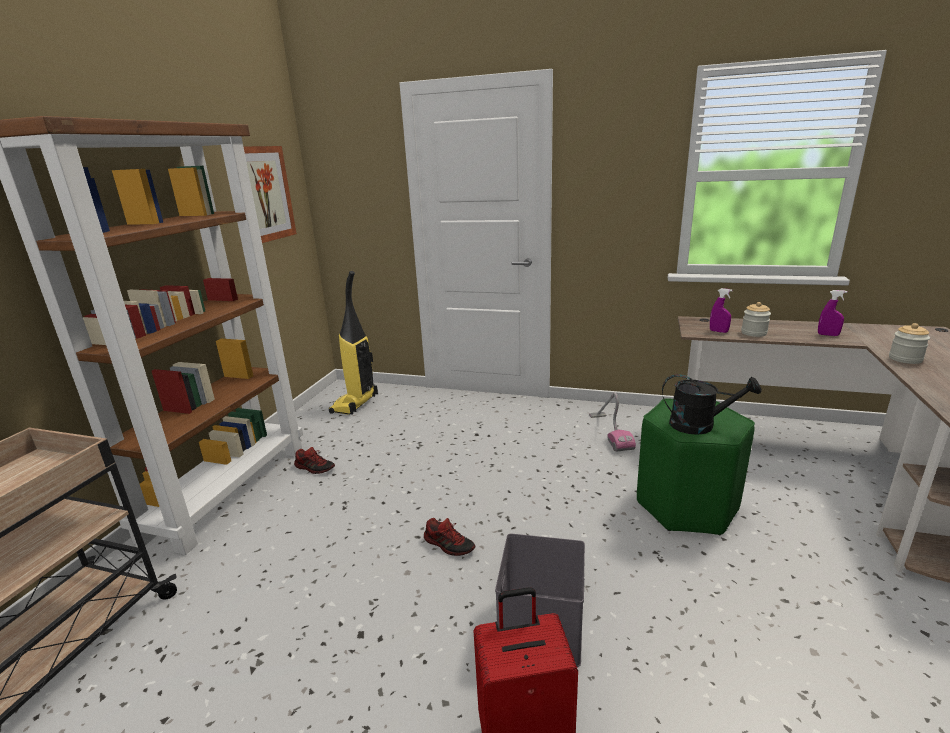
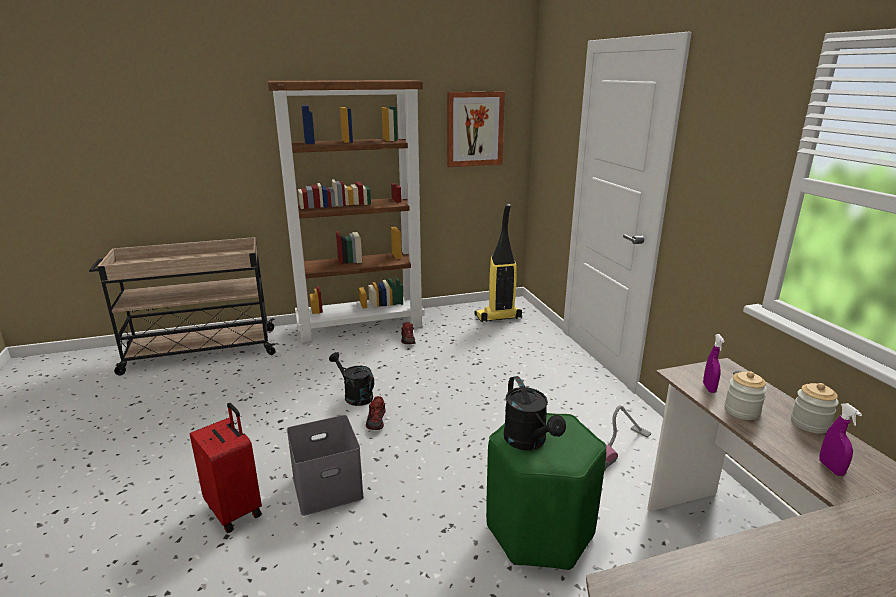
camera: 55 degrees right, 0 degrees up
(380, 546) = (354, 396): none -> black watering can
(905, 359) = (821, 542): jar -> jar (809, 424)

